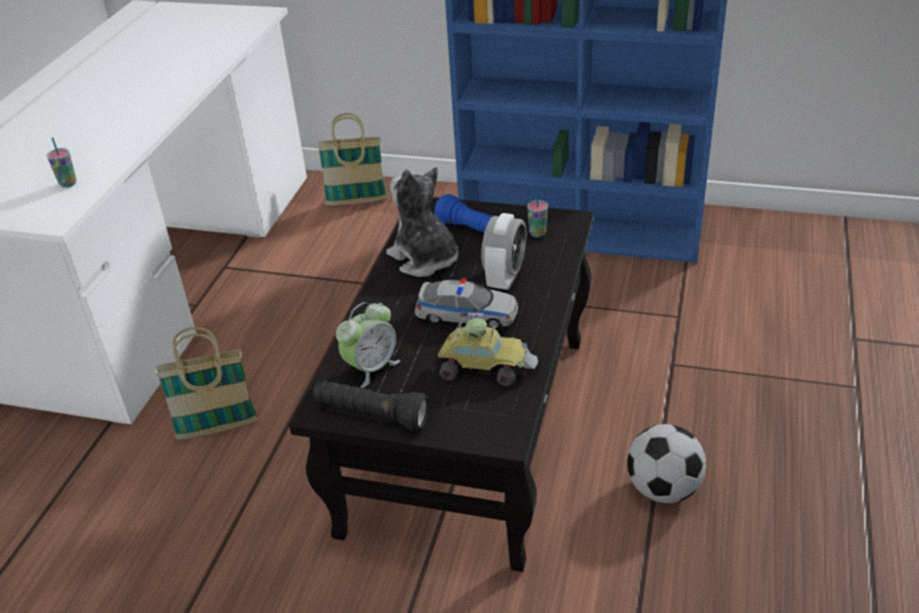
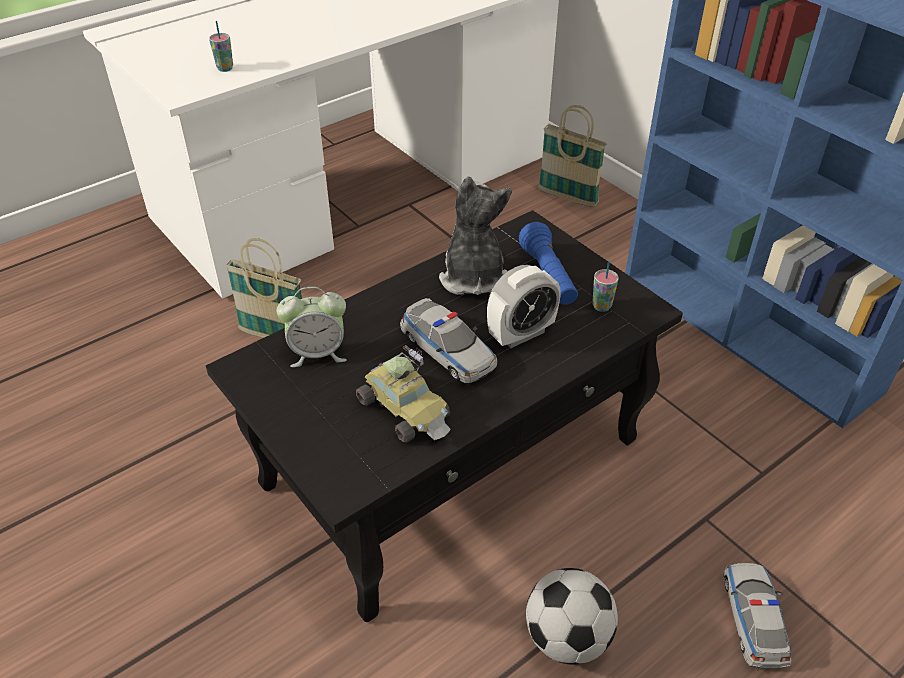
camera: 35 degrees right, 5 degrees up
(371, 414) = (270, 396): black flashlight -> none
(757, 404) = (753, 619): none -> toy car

